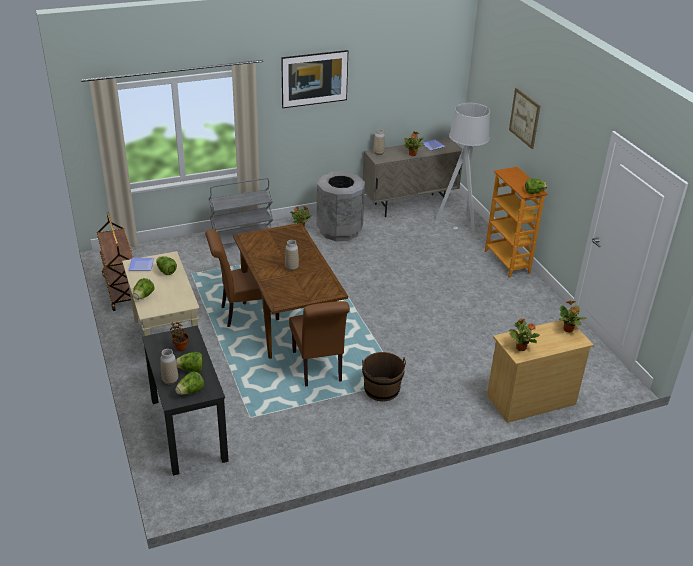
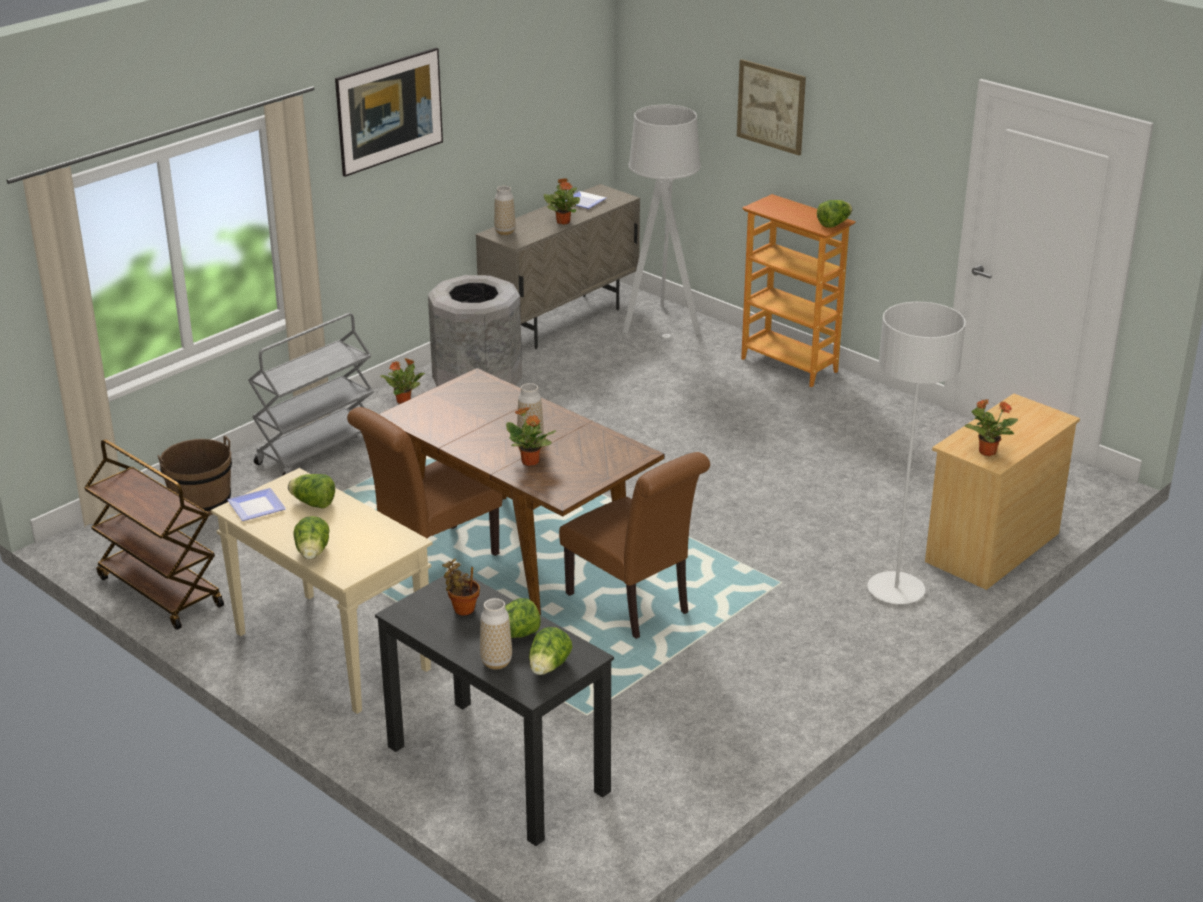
camera: 25 degrees left, 5 degrees down
(381, 389) = (761, 604): brown bucket -> brown bucket (201, 502)
(457, 406) = (896, 590): none -> grey floor lamp
(568, 330) = (1028, 409): potted plant -> potted plant (530, 462)

